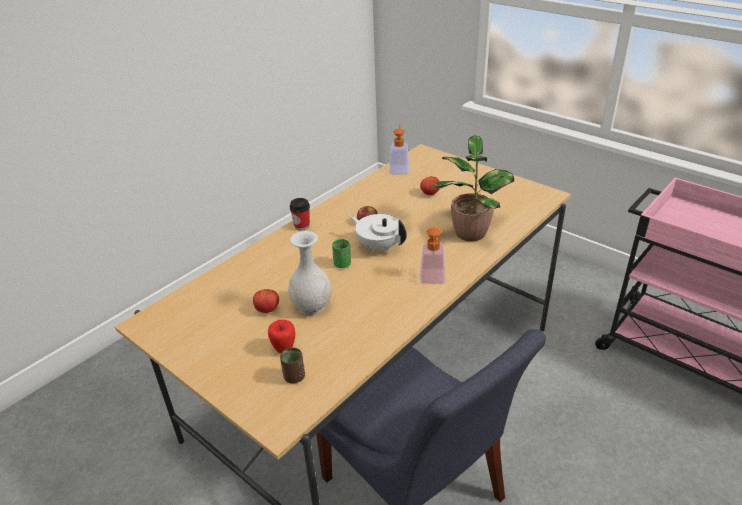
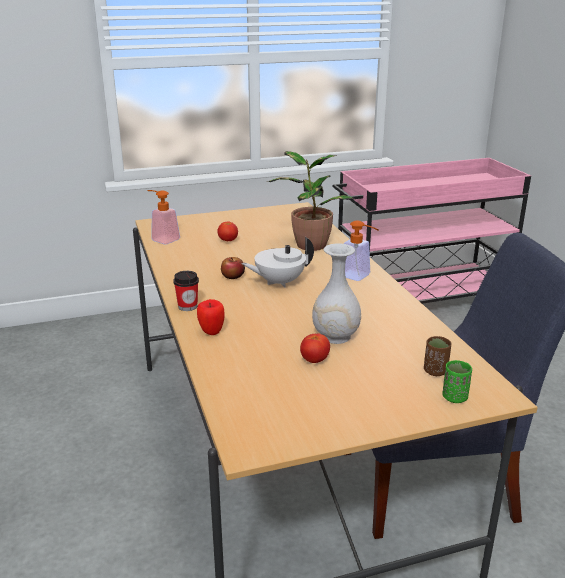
camera: 60 degrees left, 10 degrees down
(284, 348) = (387, 366): apple -> apple (211, 332)
(342, 264) = (285, 305): green cup -> green cup (454, 397)

